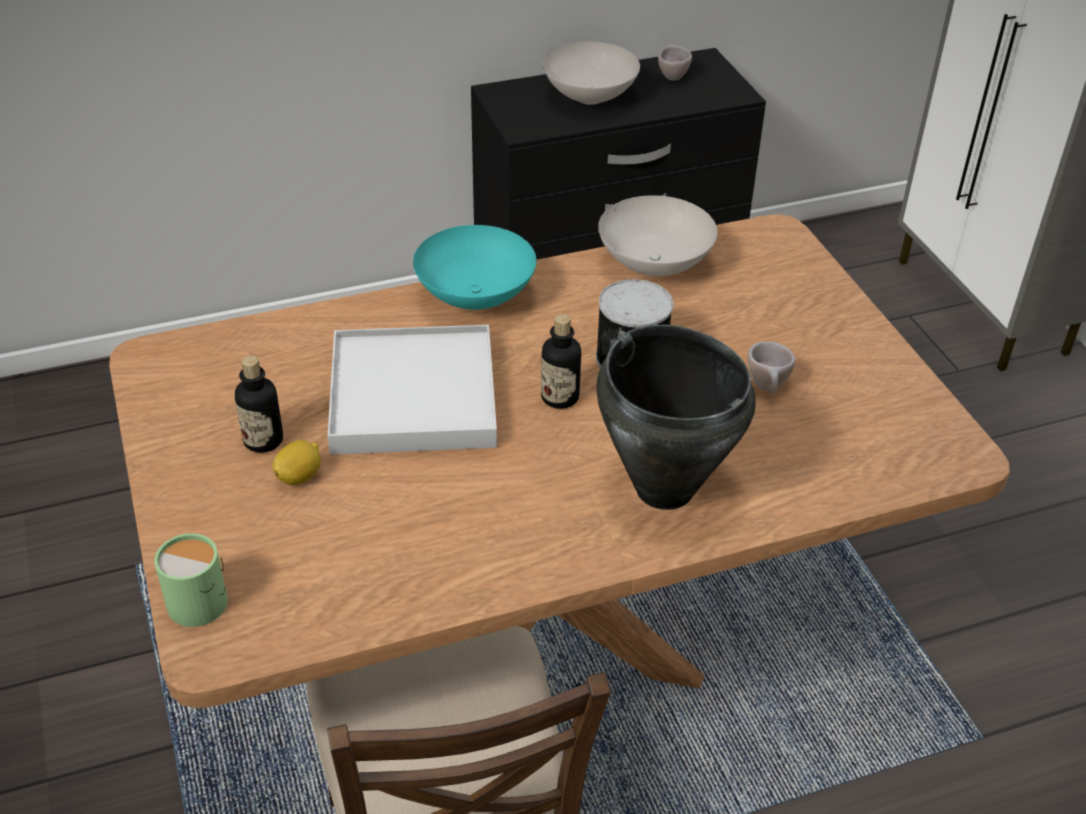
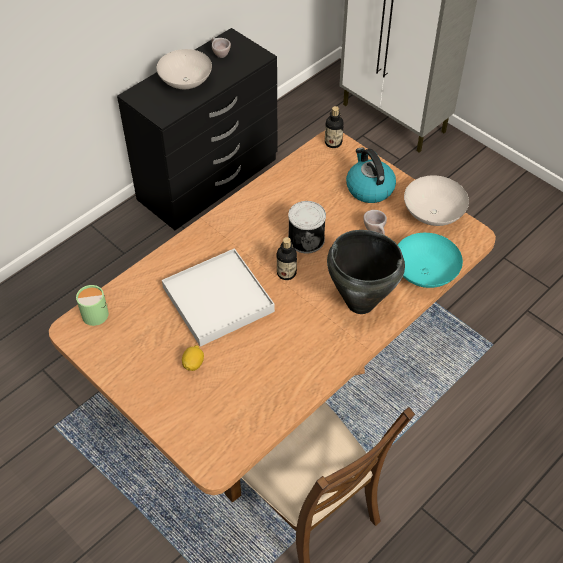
camera: 25 degrees left, 10 degrees up
(201, 598) = (192, 443): green mug -> green mug (95, 312)
(263, 440) = (163, 352): bottle -> bottle (333, 143)
(474, 298) = (211, 232): turquoise bowl -> turquoise bowl (424, 275)
(654, 263) = (285, 180): white bowl -> white bowl (432, 214)
(800, 319) = (369, 188): none -> kettle

